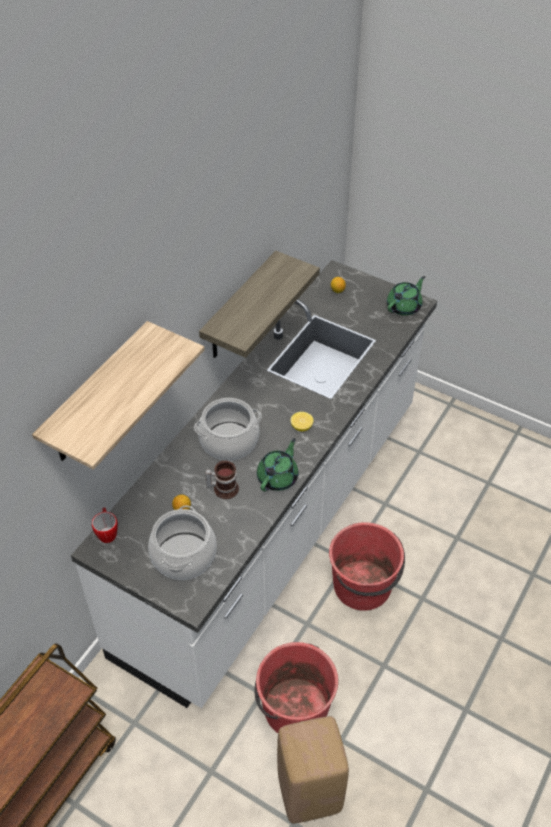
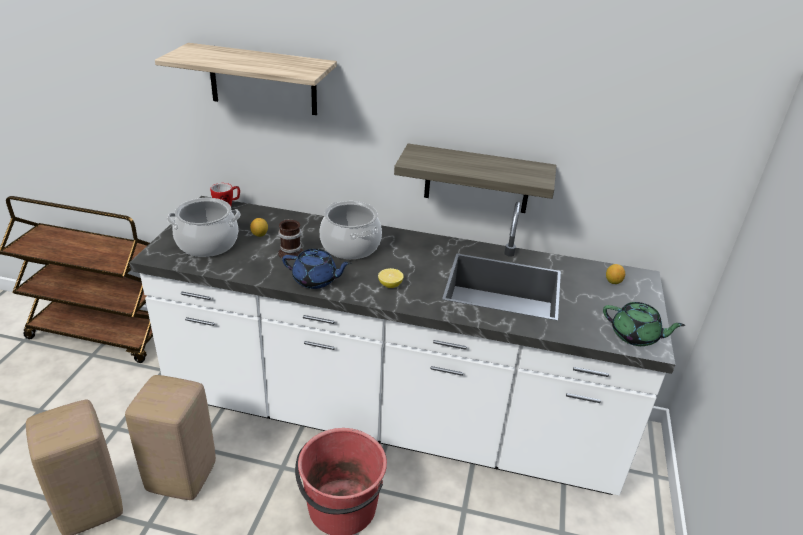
camera: 70 degrees right, 15 degrees down
(278, 477) = (316, 280): green teapot -> blue teapot
(294, 708) = (183, 476): red bucket -> beige stool

